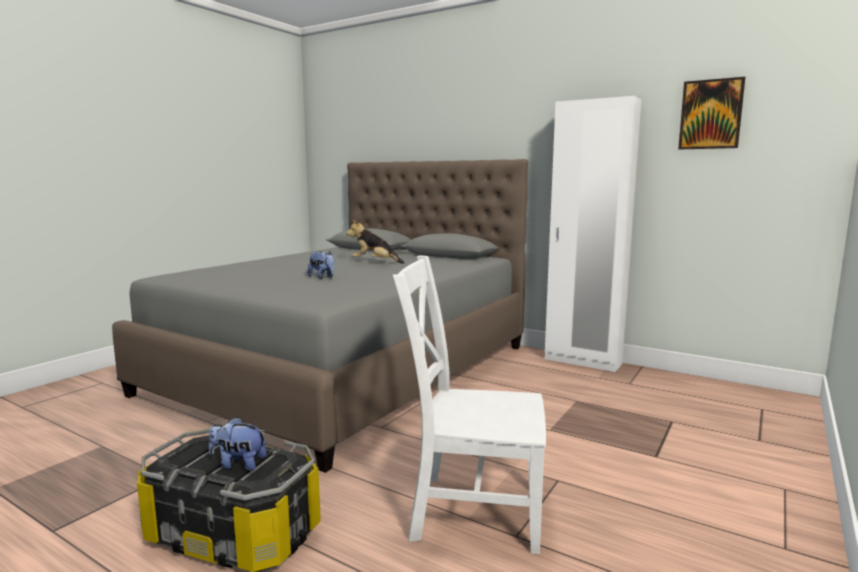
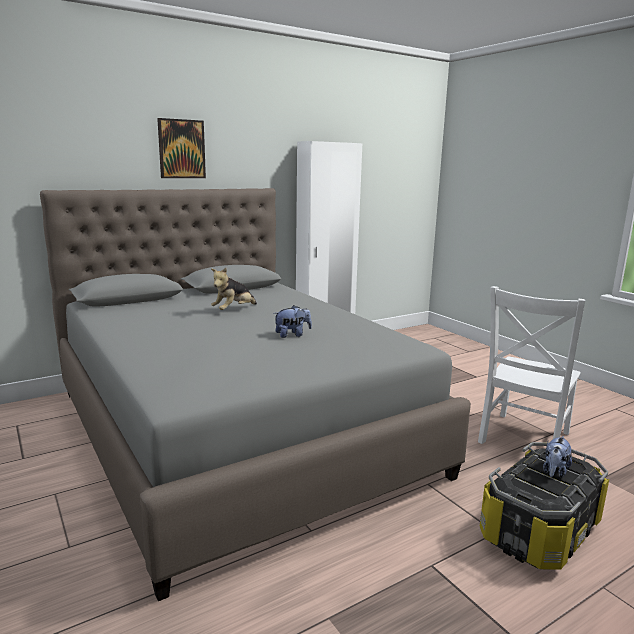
camera: 65 degrees left, 5 degrees up
(710, 114) = (382, 158): picture -> picture (181, 149)

